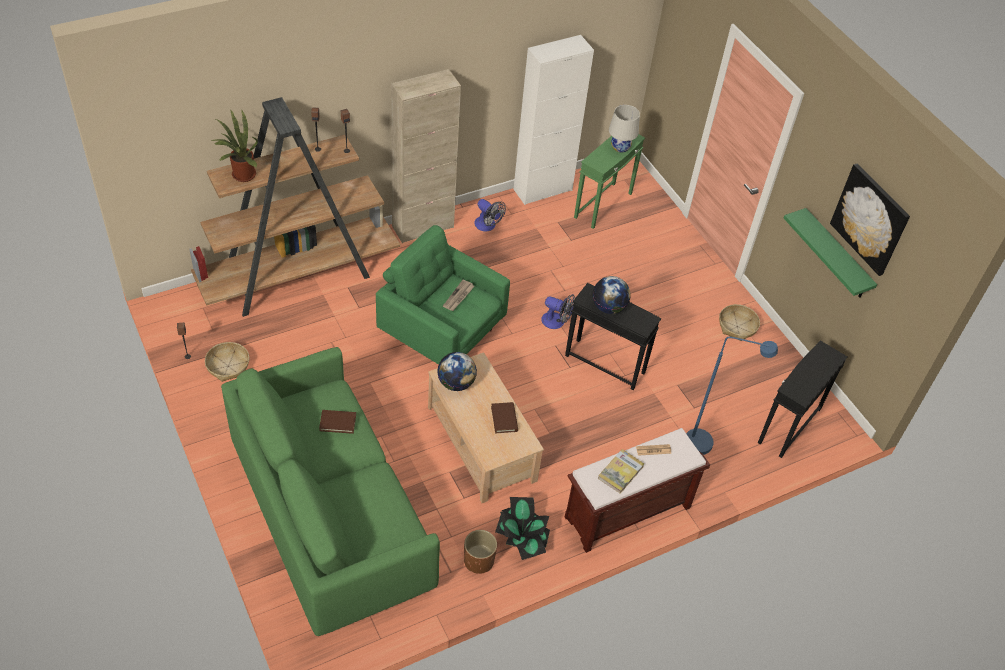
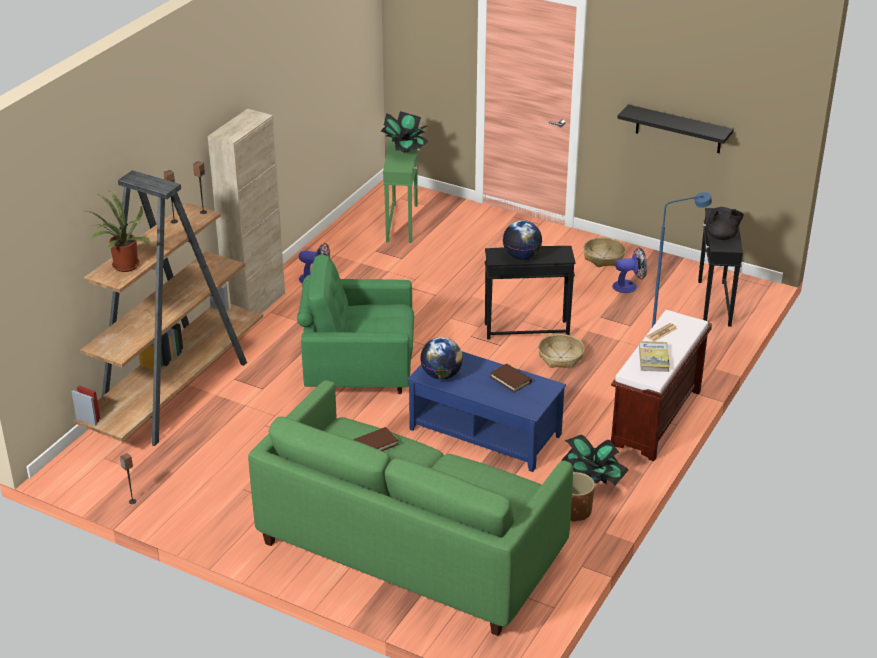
camera: 30 degrees left, 15 degrees down
(228, 366) = (183, 489): basket -> basket (560, 357)
(458, 297) = (372, 317): newspaper -> none
(480, 443) = (484, 432): beige coffee table -> blue coffee table
(543, 190) = (336, 234): white cabinet -> none
(557, 322) = (454, 319): fan -> fan (629, 286)
(620, 147) = (405, 149): white table lamp -> potted plant
(803, 380) = (721, 237): none -> black teapot
(836, 255) = (678, 129): green shelf -> black shelf
(870, 219) = (703, 72): picture -> none

